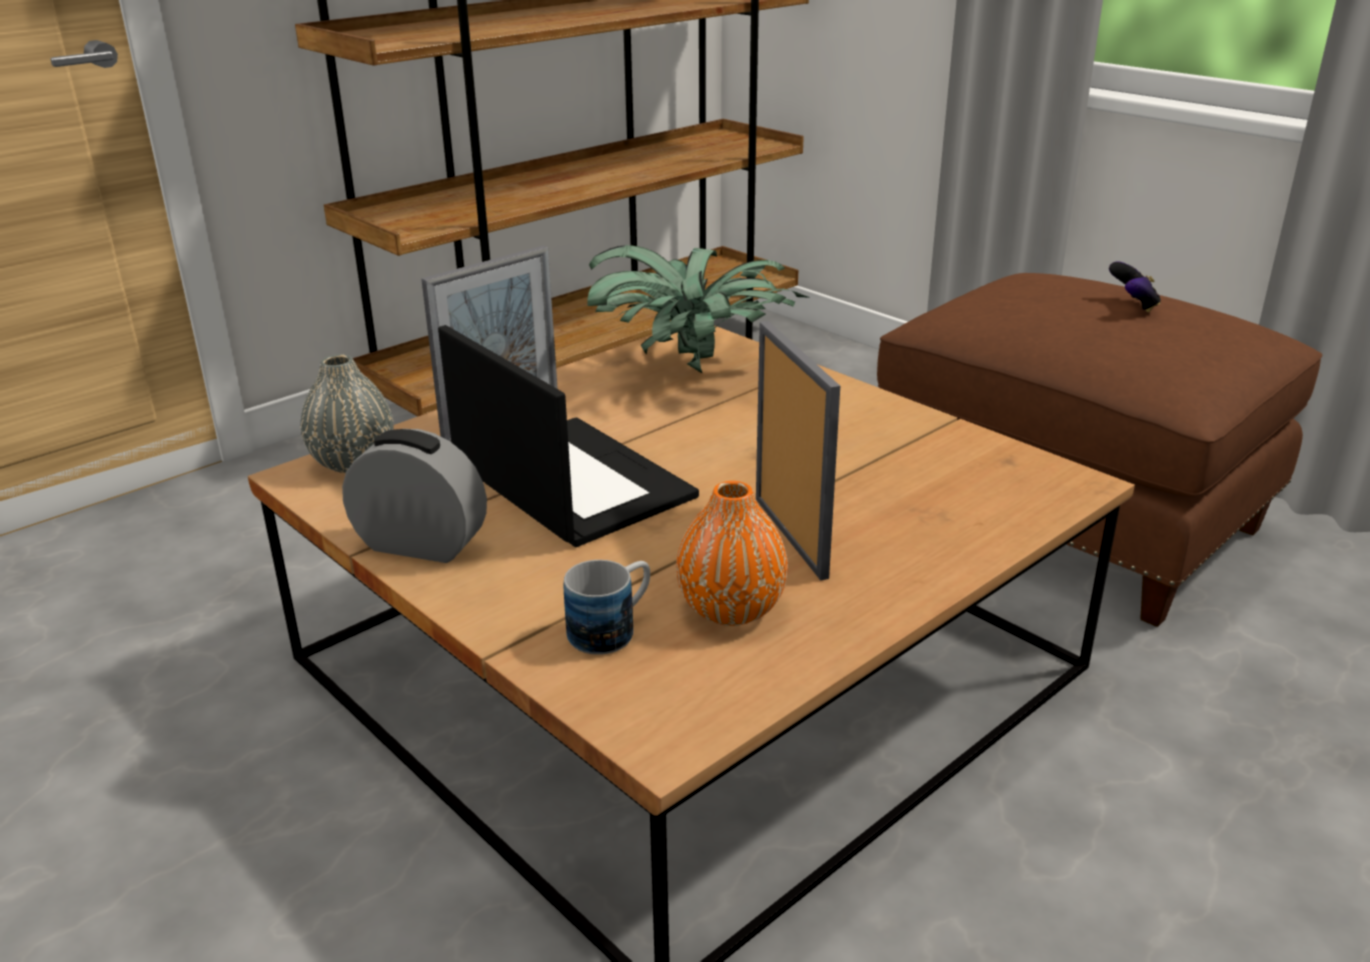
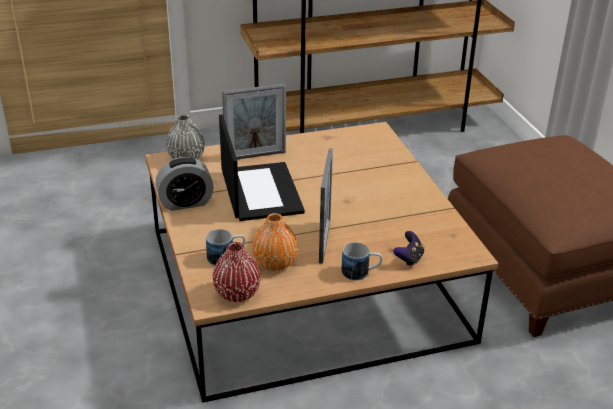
camera: 25 degrees right, 5 degrees up
(421, 544) = (185, 203): alarm clock -> alarm clock turned 120 degrees clockwise
(692, 368) = (358, 149): potted plant -> none
(709, 700) = (237, 294): none -> red vase
(922, 573) = (361, 273): none -> mug
(1132, 306) = (581, 173): game controller -> game controller (409, 259)

